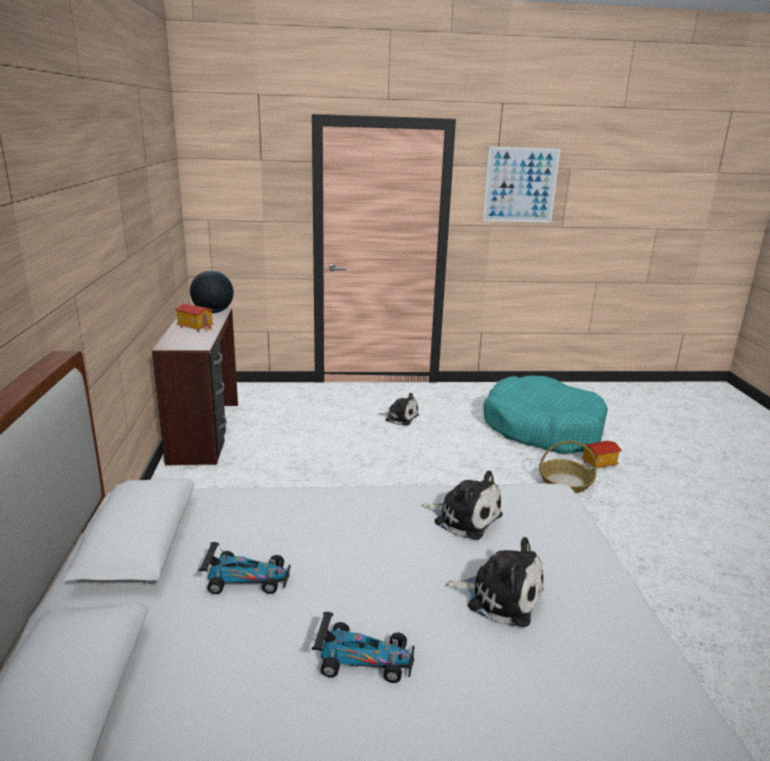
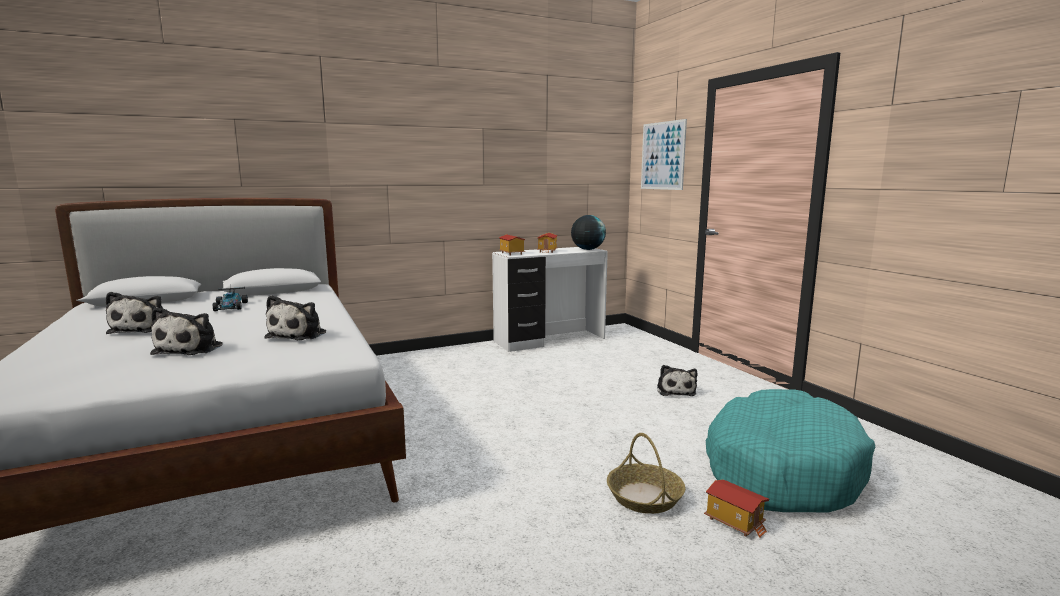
camera: 70 degrees right, 10 degrees down
(185, 344) = (511, 253): none -> toy house
(206, 432) = (550, 340): brown desk -> white desk
(363, 659) = (143, 329): toy car -> plush toy
(520, 185) = (924, 127): picture -> picture (662, 156)

